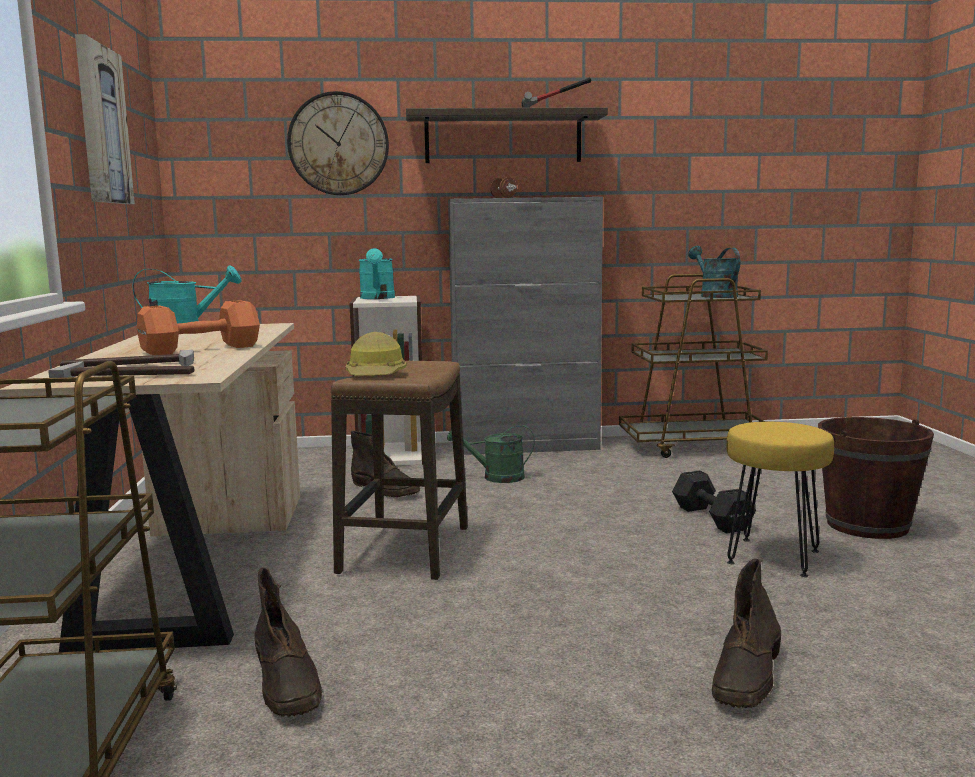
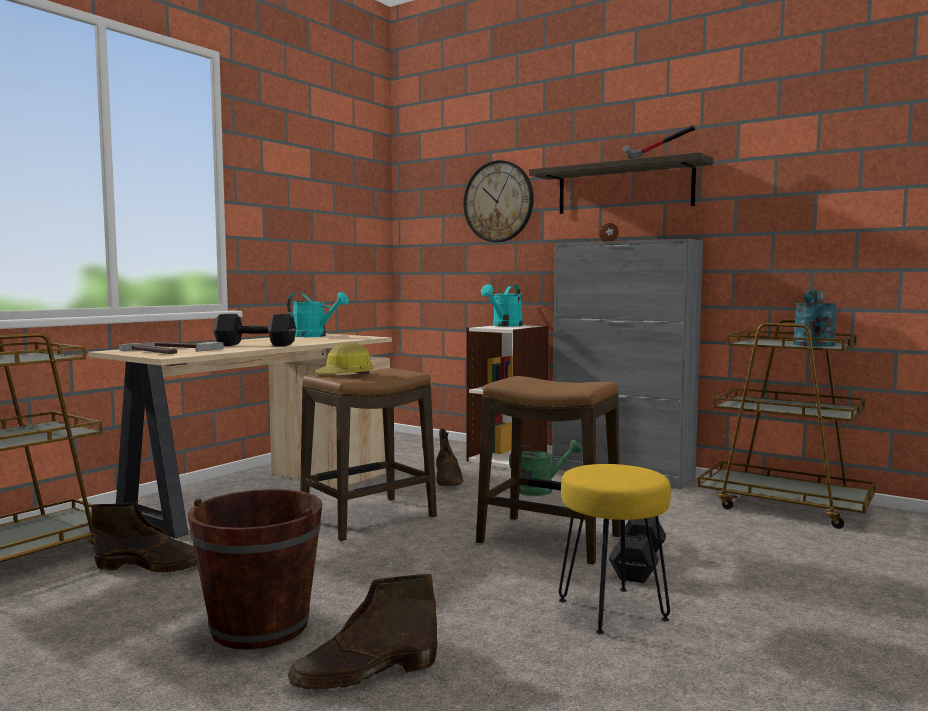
camera: 40 degrees right, 5 degrees down
(102, 125) = (305, 198): picture -> none
(204, 349) = (257, 345): orange dumbbell -> black dumbbell
(287, 683) = (151, 566): brown boot -> brown boot turned 105 degrees counterclockwise
(496, 477) = (541, 490): green watering can -> green watering can turned 120 degrees clockwise
(608, 519) = (550, 540): none -> stool
(867, 525) = (787, 619): brown bucket -> brown bucket (260, 626)

